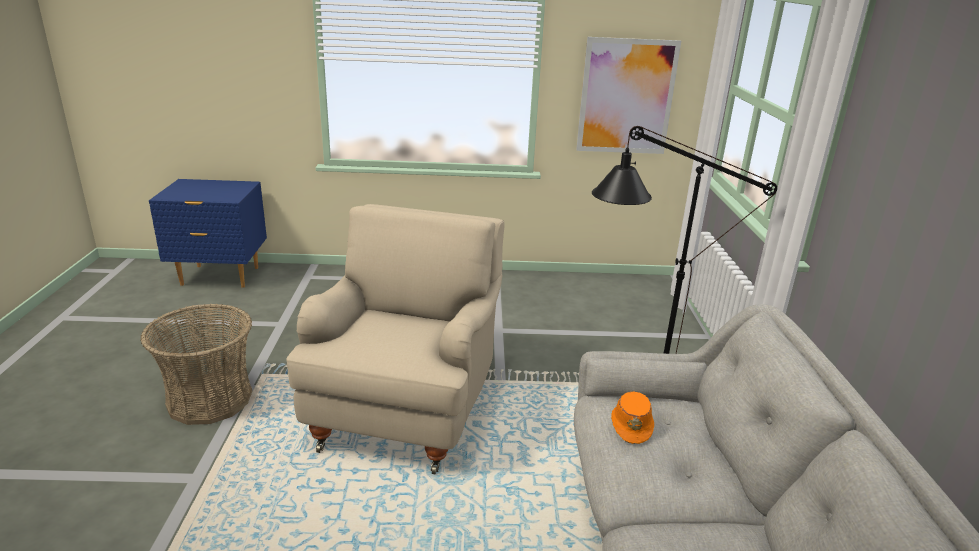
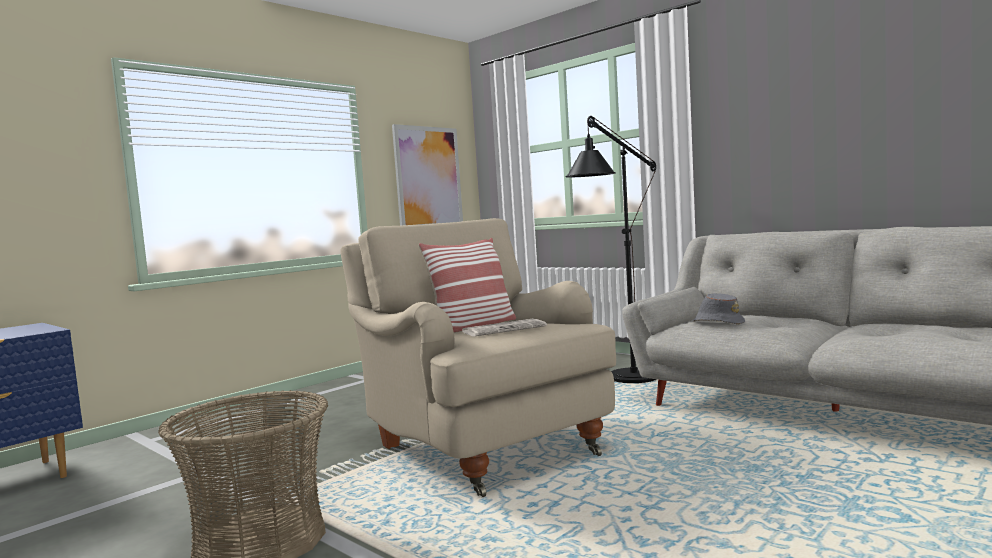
camera: 45 degrees left, 20 degrees down
(385, 340) = (504, 329): none -> newspaper
(401, 318) = (473, 326): none -> pillow
(632, 425) = (718, 322): orange hat -> grey hat

